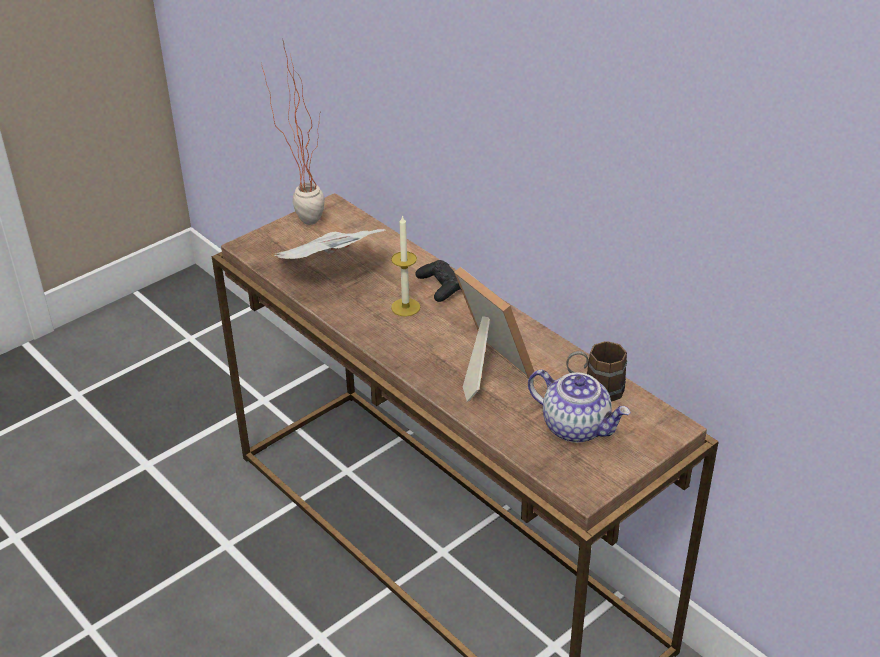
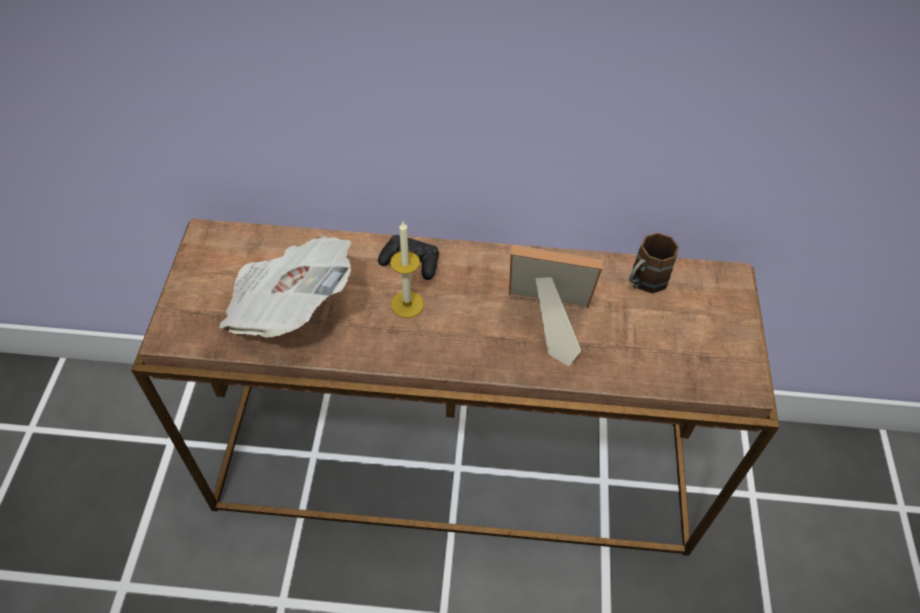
camera: 45 degrees left, 15 degrees up
(303, 217) = (193, 266): potted plant -> none
(576, 427) = (672, 328): teapot -> none

